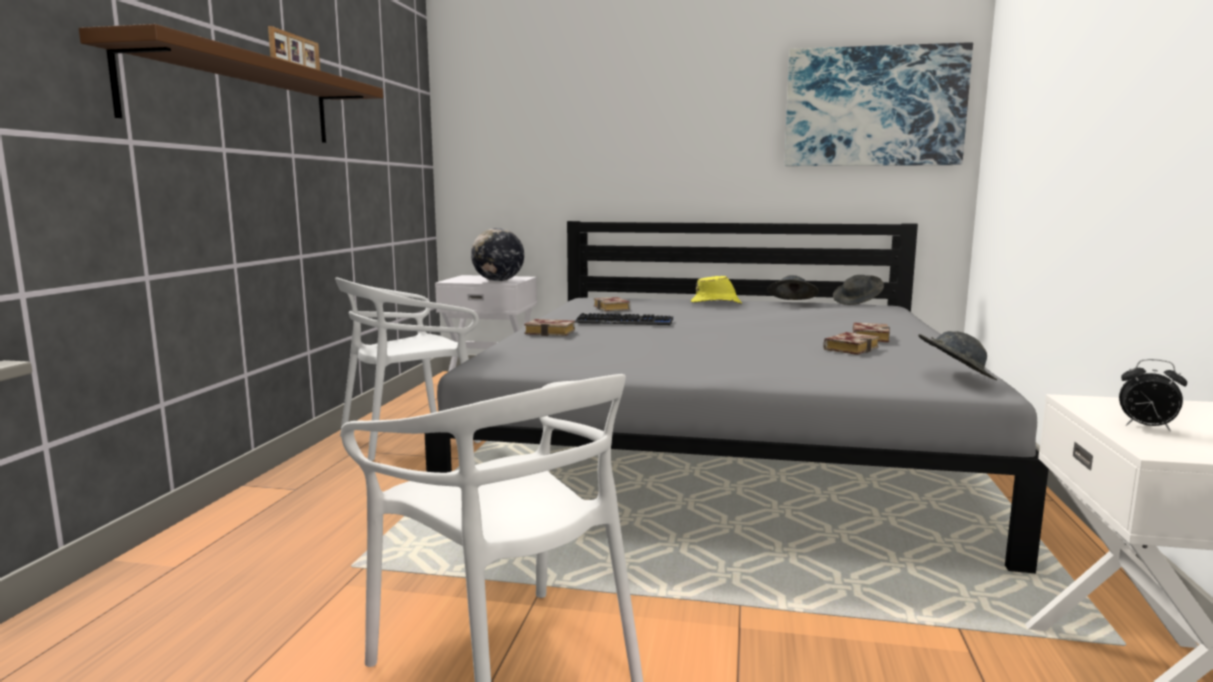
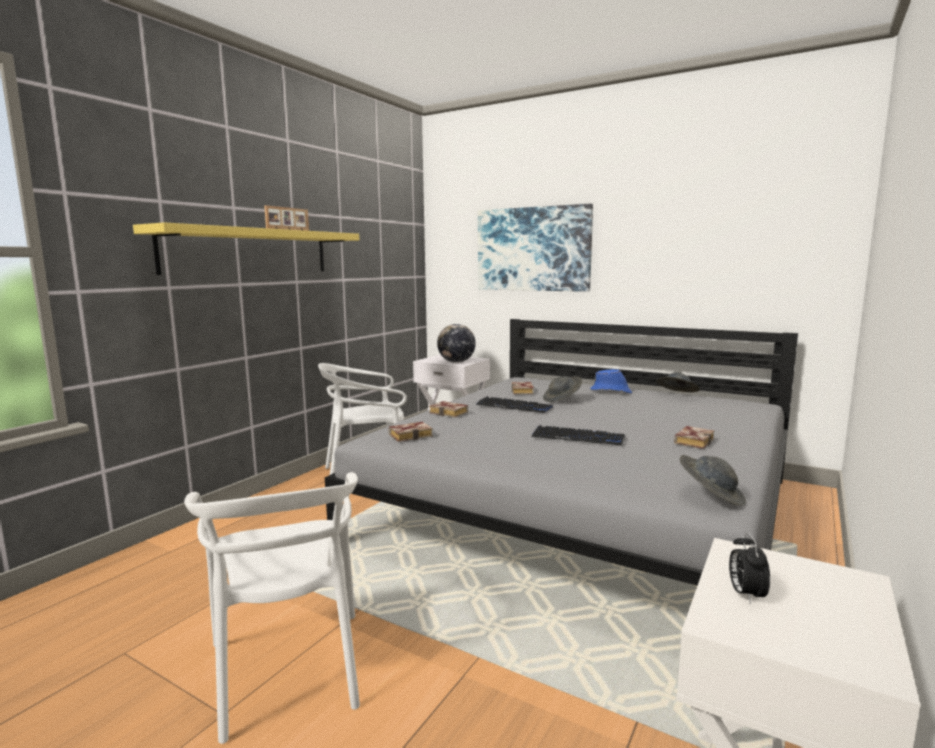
camera: 20 degrees right, 0 degrees up
(237, 99) = (250, 251): brown shelf -> yellow shelf
(716, 304) = (611, 391): yellow hat -> blue hat
(743, 343) = (578, 437): none -> keyboard
(850, 348) = (661, 452): book -> book (411, 435)
(857, 302) = (737, 398): grey hat -> grey hat (562, 399)
(874, 107) = (762, 230): picture -> picture (533, 249)
(1146, 428) = (745, 594): alarm clock -> alarm clock turned 45 degrees clockwise

